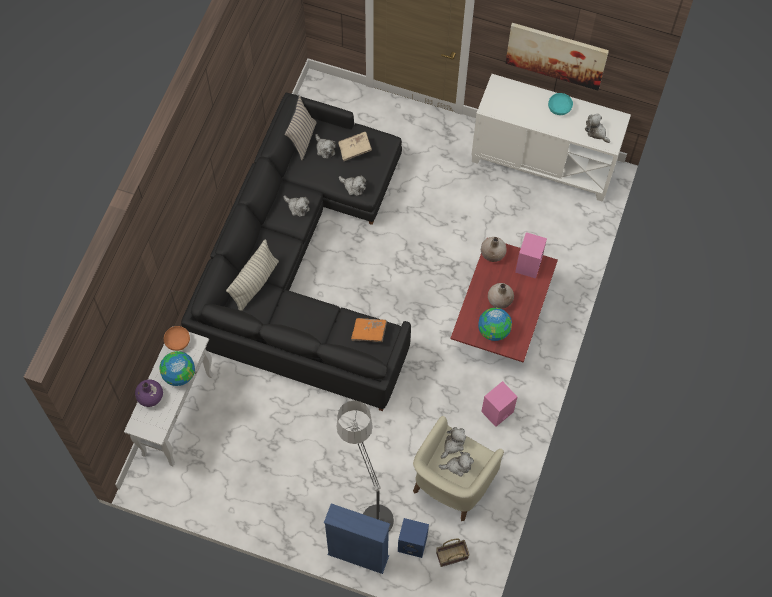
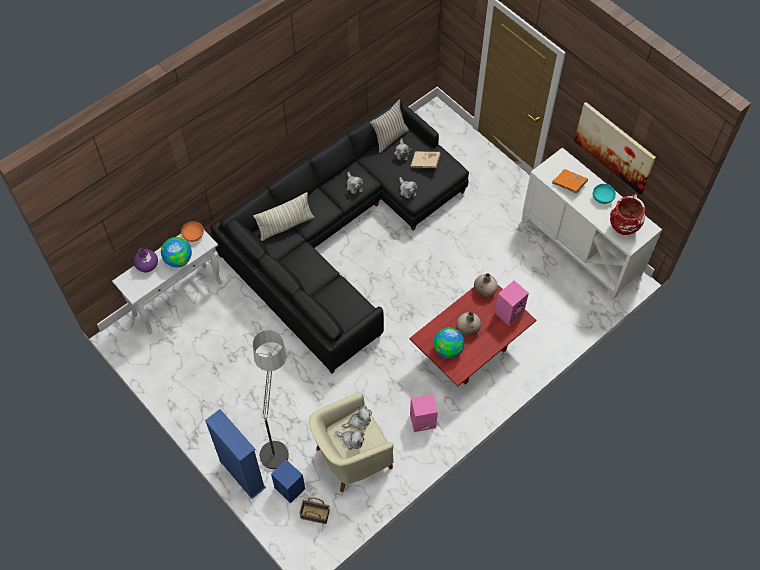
camera: 30 degrees right, 5 degrees down
(369, 332) = (349, 303): orange book -> orange book (569, 184)
(596, 132) = (623, 230): plush toy -> red vase

